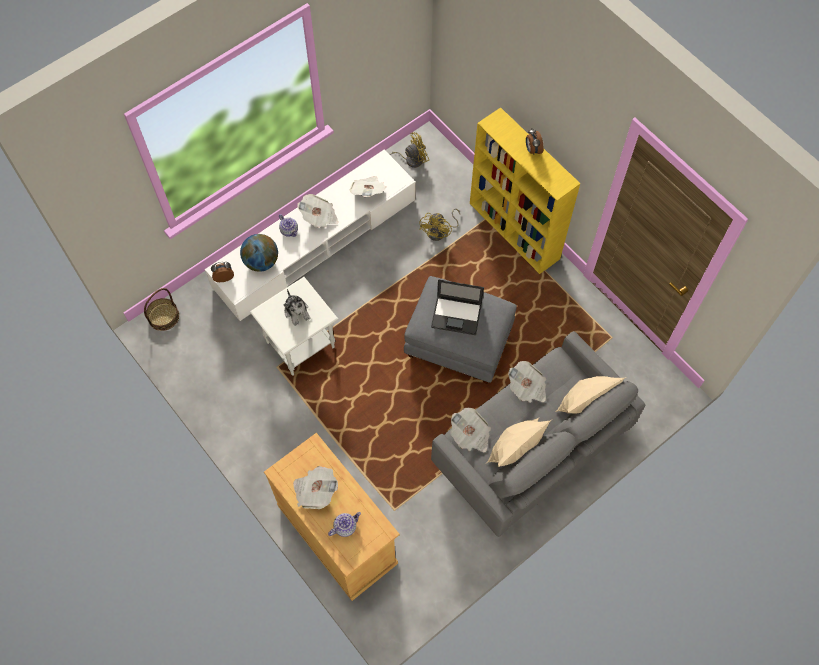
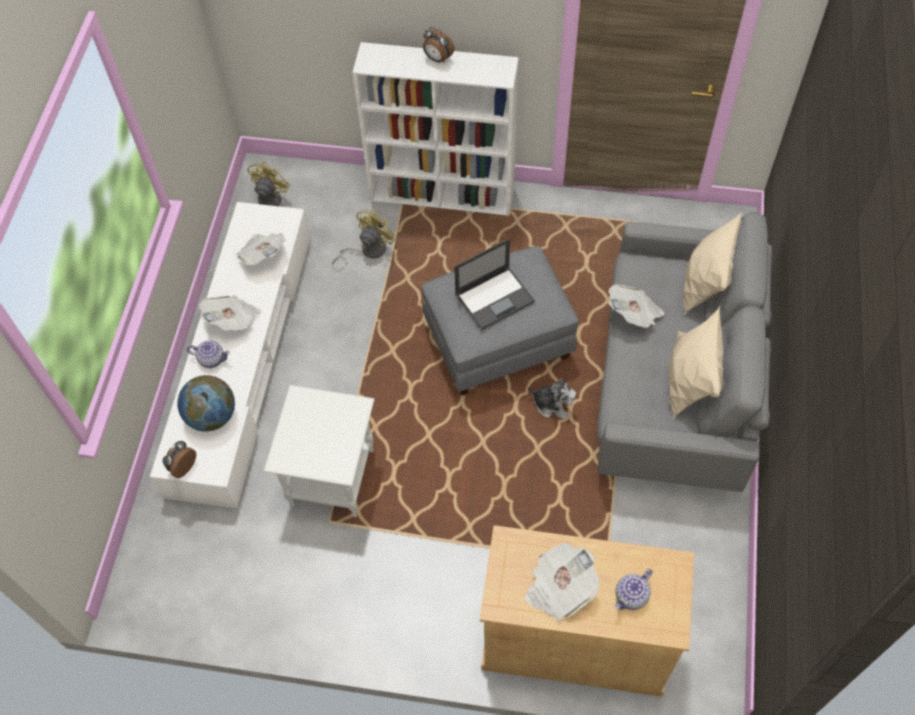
camera: 40 degrees left, 5 degrees down
(163, 317) = (136, 578): basket -> none
(297, 311) = (320, 427): plush toy -> plush toy (552, 404)
(345, 526) = (631, 596): teapot -> teapot turned 150 degrees counterclockwise
(440, 232) = (368, 250): yellow fan -> yellow fan turned 120 degrees counterclockwise
(470, 435) = (629, 405): newspaper -> none
(515, 231) = (444, 194): yellow bookcase -> white bookcase

